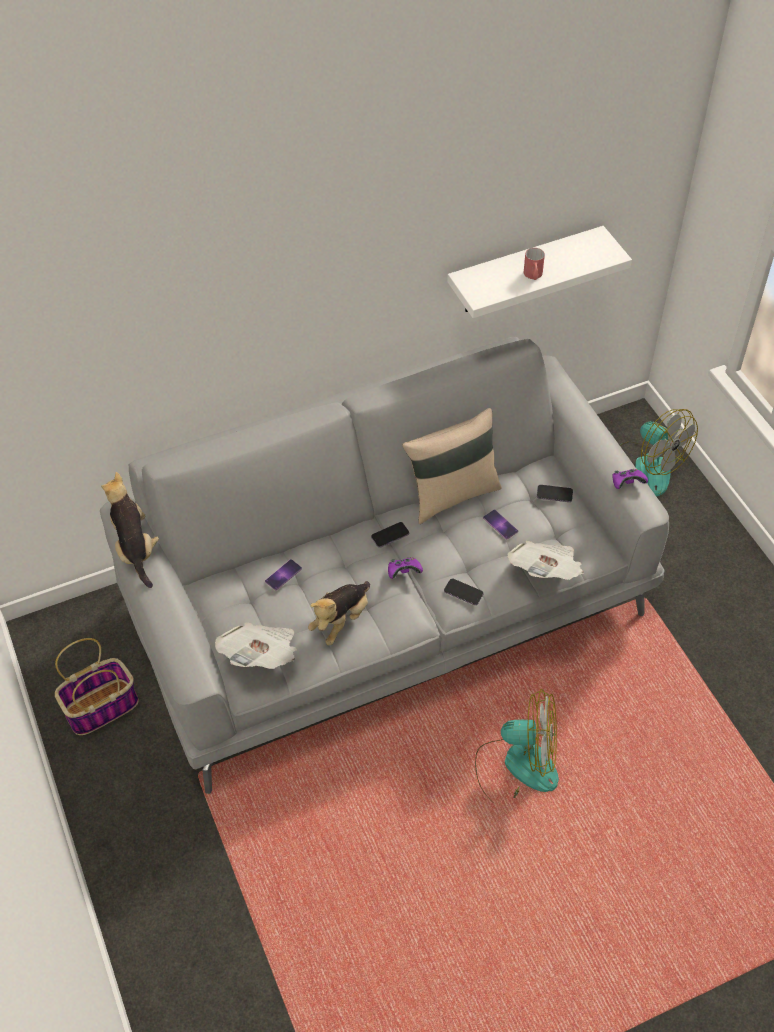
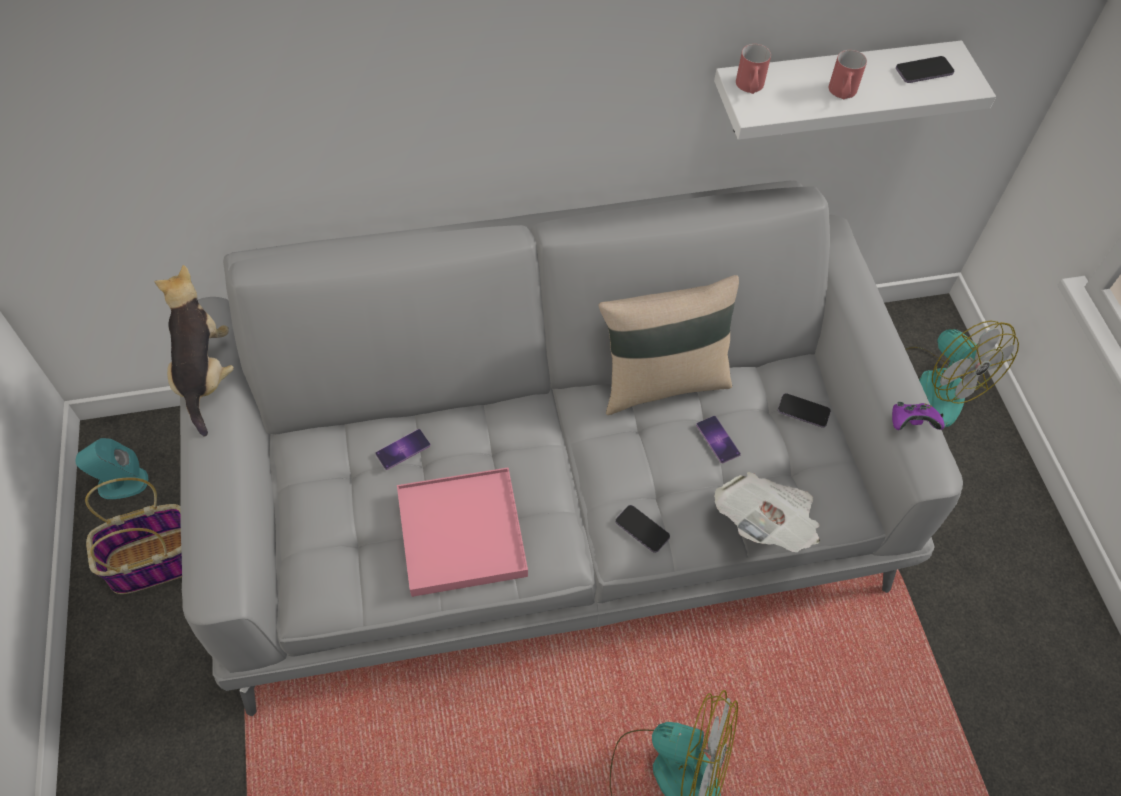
camera: 10 degrees right, 5 degrees up
(55, 659) = (122, 483): none -> turquoise speaker
(262, 656) = (338, 563): newspaper -> none
(341, 620) = (462, 533): plush toy -> pink tray
(390, 535) = (563, 423): phone -> phone (924, 71)
(404, 572) = (567, 481): purple game controller -> none
(473, 283) = (750, 88): none -> red mug

